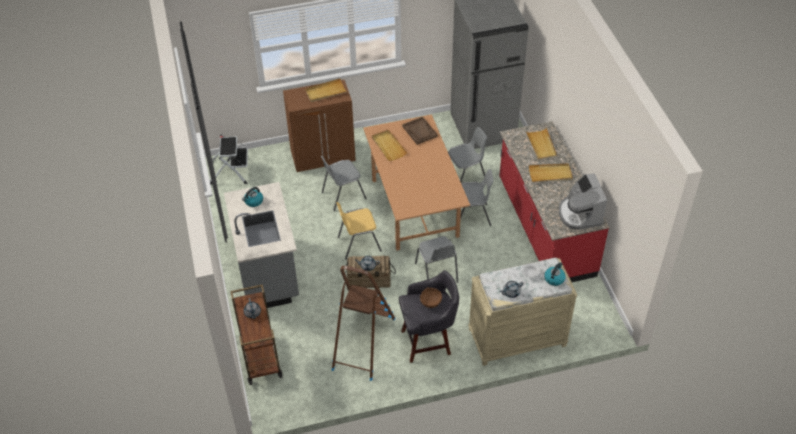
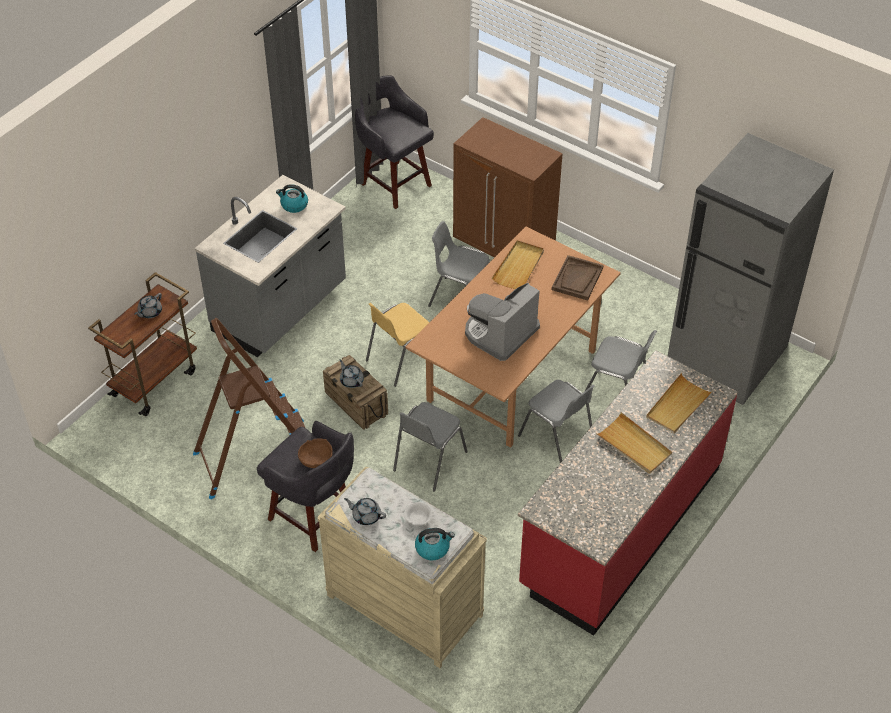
camera: 50 degrees right, 0 degrees up
(230, 171) = (394, 183): step ladder -> grey stool
(325, 92) = (522, 151): beige tray -> none
(358, 244) = (400, 360): yellow chair -> yellow chair turned 75 degrees counterclockwise
(579, 214) = (593, 518): coffee machine -> coffee machine (500, 333)

